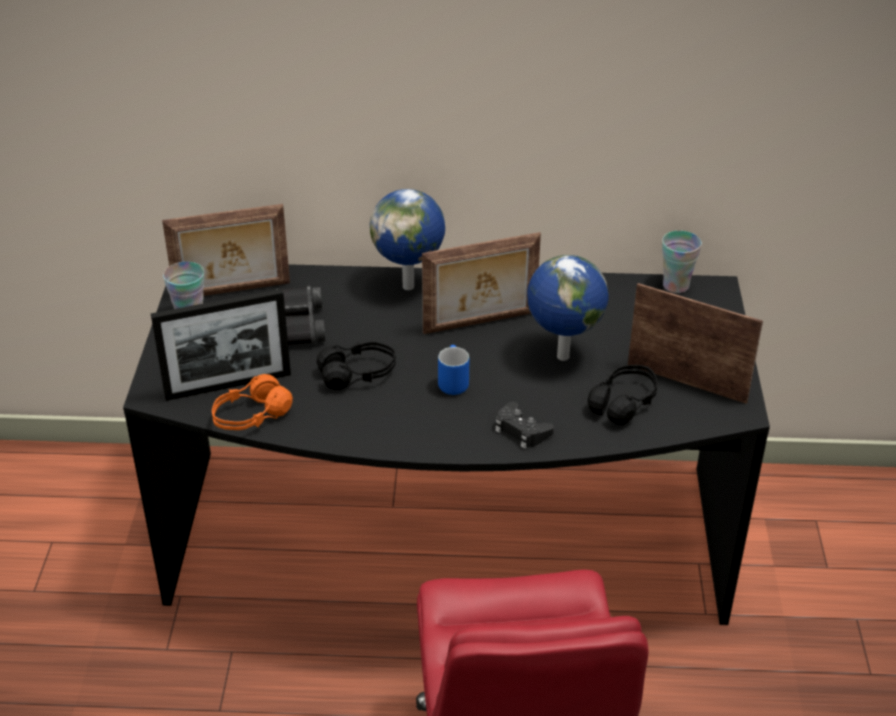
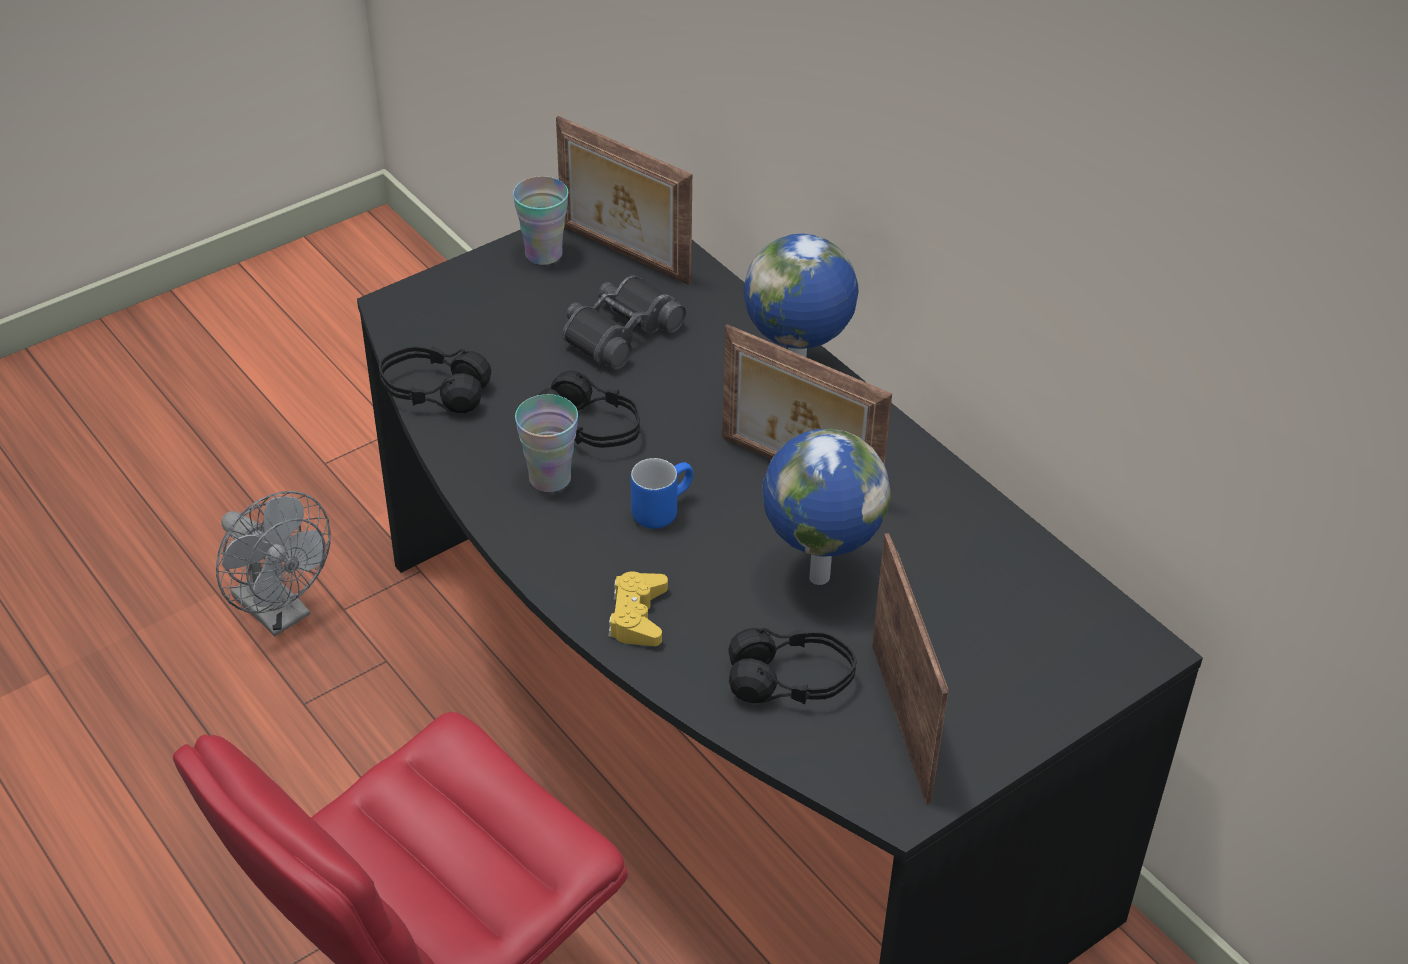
camera: 50 degrees right, 5 degrees up
(132, 682) = (280, 613): none -> grey fan
(228, 385) = (466, 346): picture frame -> none
(251, 416) = (434, 392): orange headphones -> black headphones
(521, 430) = (637, 616): black game controller -> yellow game controller
(675, 286) = (1098, 606): cup -> cup (550, 478)

